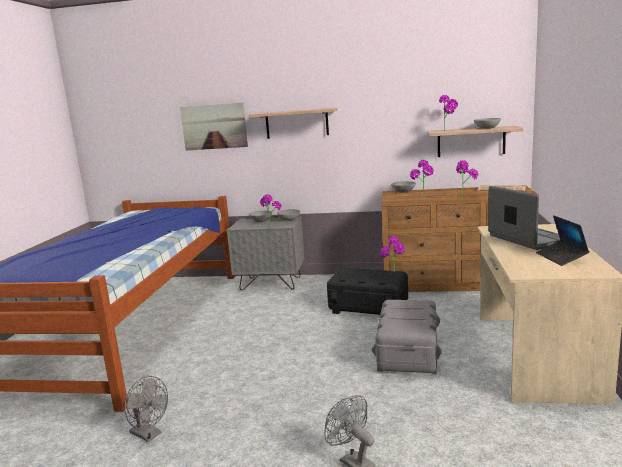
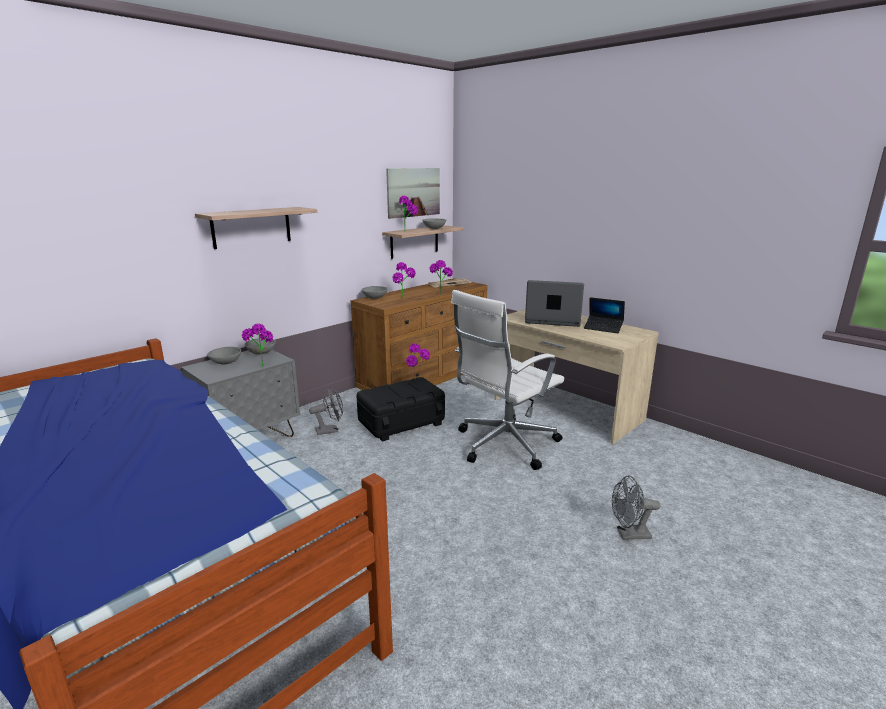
camera: 55 degrees left, 5 degrees up
(149, 434) = (470, 643): grey fan -> grey fan (330, 430)
(214, 126) = (127, 234): picture -> picture (413, 192)
(407, 353) = (504, 444): grey storage box -> white office chair

